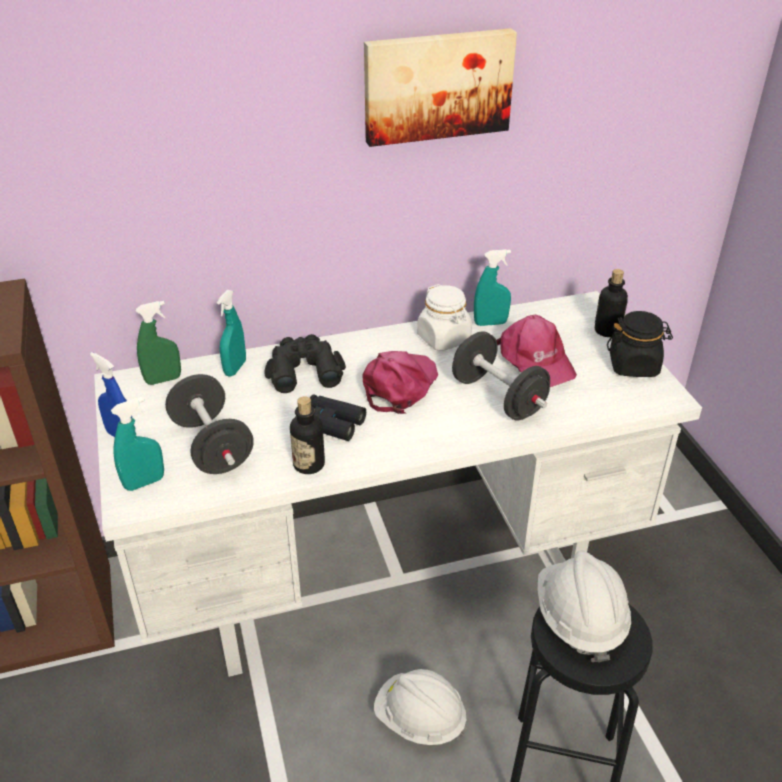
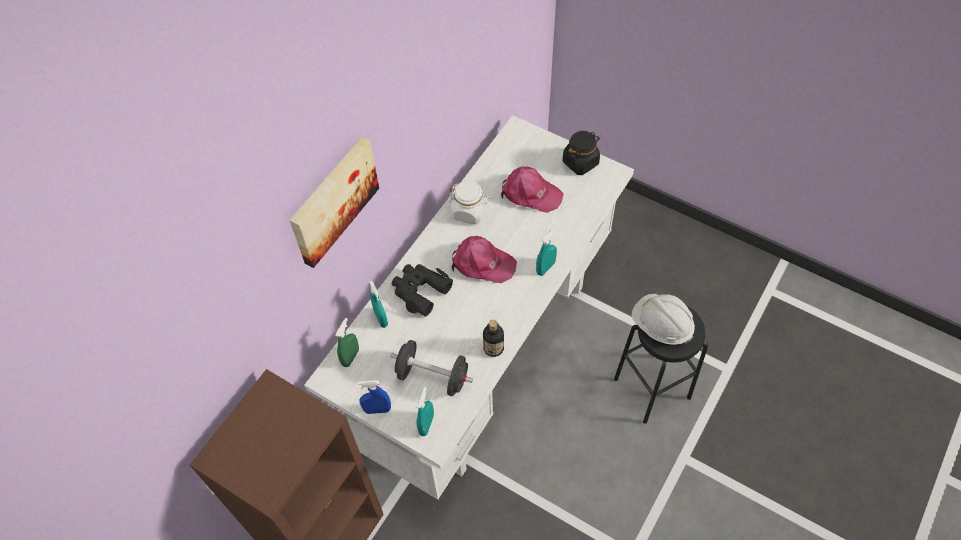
camera: 40 degrees left, 20 degrees up
(330, 423) = (475, 315): black binoculars -> none
(400, 386) = (482, 263): pink cap -> pink cap turned 120 degrees clockwise
(419, 720) = (573, 418): white hard hat -> none
(437, 85) = (428, 81): picture -> picture (332, 200)
(490, 323) = (481, 182): turquoise spray bottle -> turquoise spray bottle (545, 268)
(498, 397) = (538, 234): black dumbbell -> none
(607, 331) = (545, 144): bottle -> none

